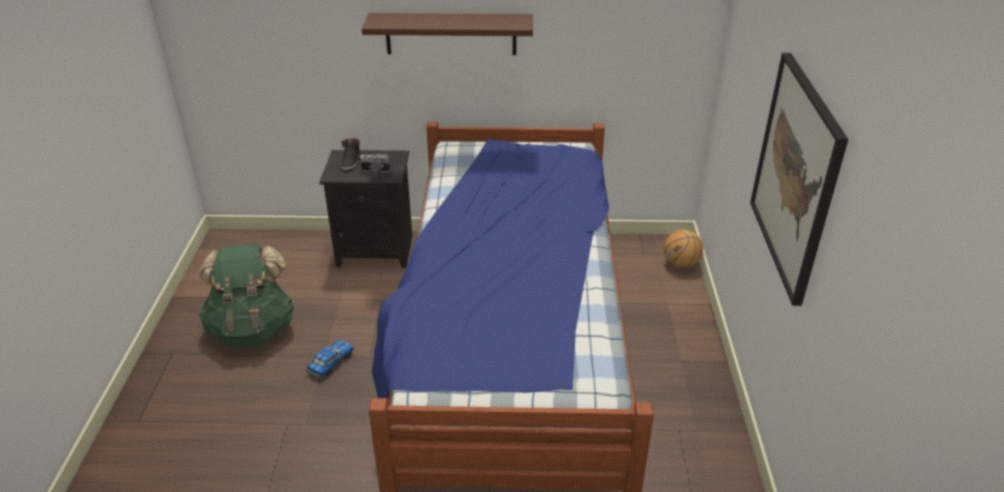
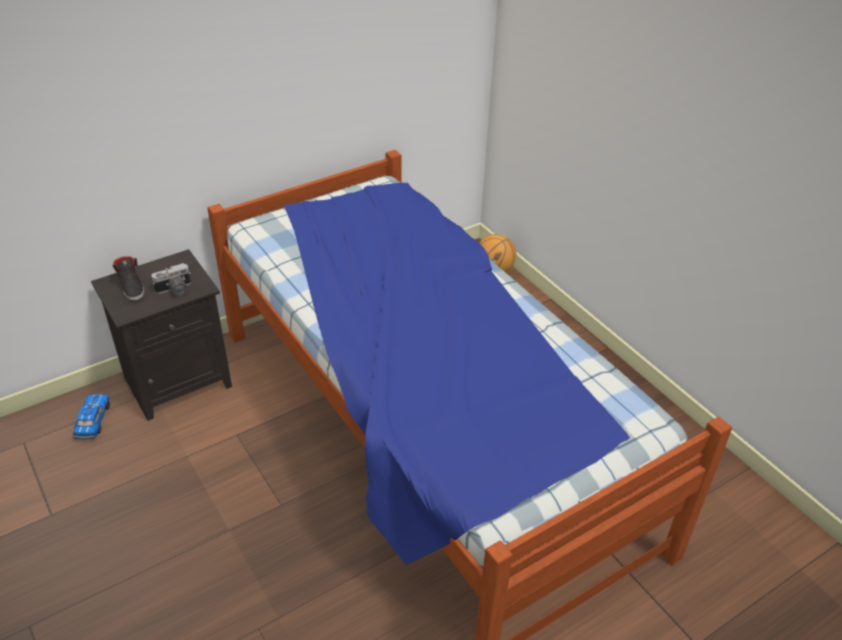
camera: 35 degrees left, 5 degrees up
(253, 329) = (112, 542): green backpack -> none
(330, 363) = (245, 534): toy car -> toy car (93, 421)
(451, 34) = (220, 92): brown shelf -> none
(796, 176) = (714, 149): picture -> none

